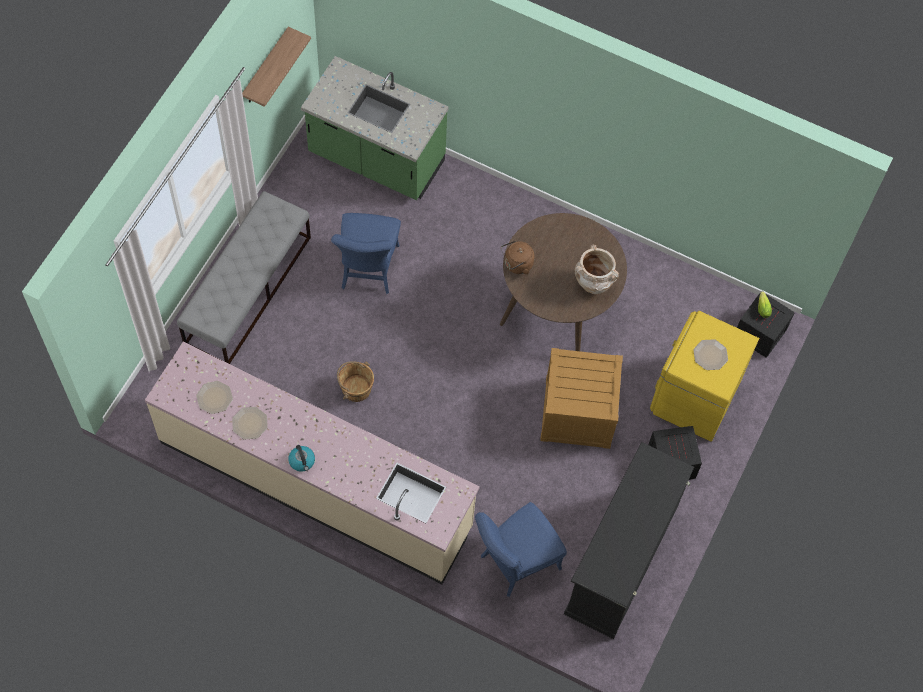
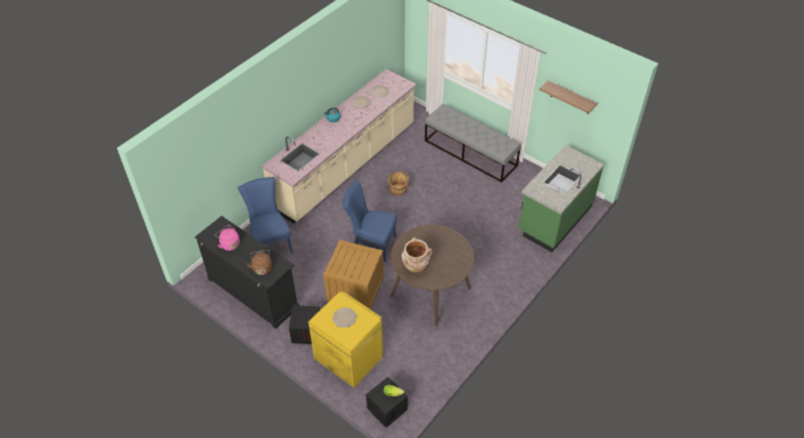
camera: 105 degrees right, 15 degrees down
(368, 270) = (475, 204): blue chair -> blue chair (371, 244)
(517, 264) = (438, 232): brown kettle -> brown kettle (262, 268)
(627, 547) = (229, 244): none -> pink kettle

